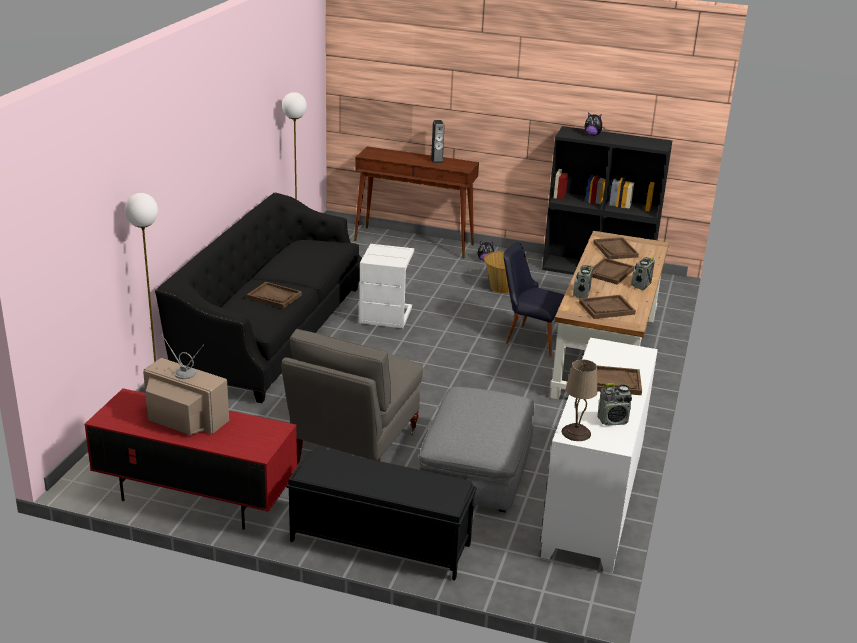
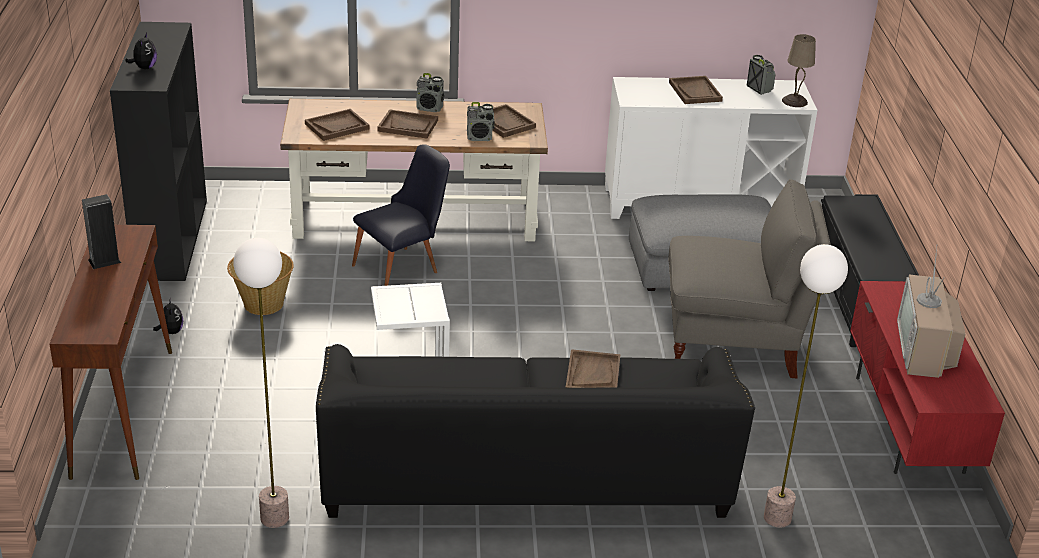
camera: 110 degrees left, 5 degrees up
(530, 338) = (403, 267): black chair -> black chair turned 135 degrees counterclockwise

